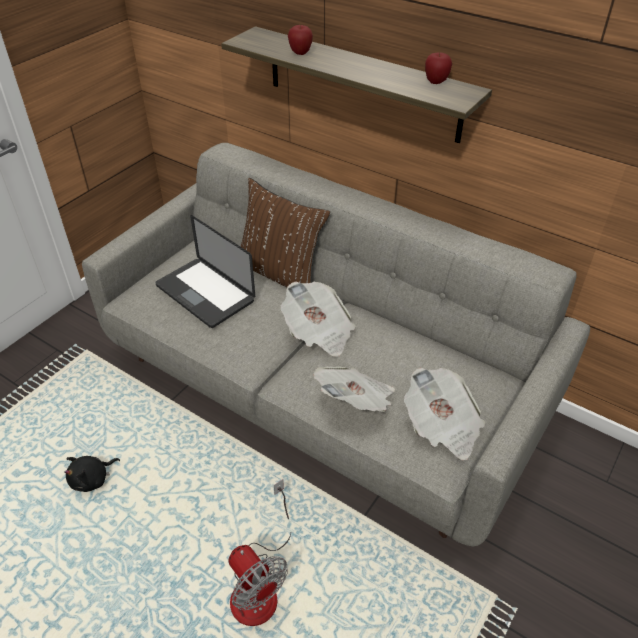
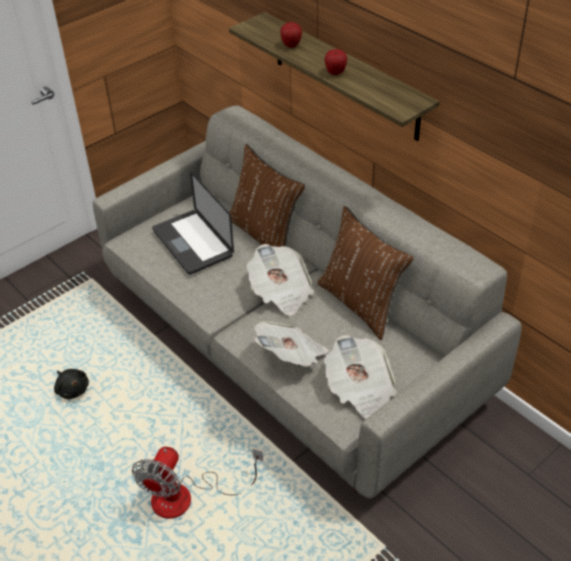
camera: 15 degrees right, 0 degrees up
(92, 479) = (72, 389): black plush toy -> black plush toy turned 105 degrees counterclockwise
(259, 584) = (186, 497): fan -> fan turned 45 degrees clockwise
(407, 332) = (360, 304): none -> brown pillow
(436, 82) = (394, 88): apple -> apple (335, 73)

